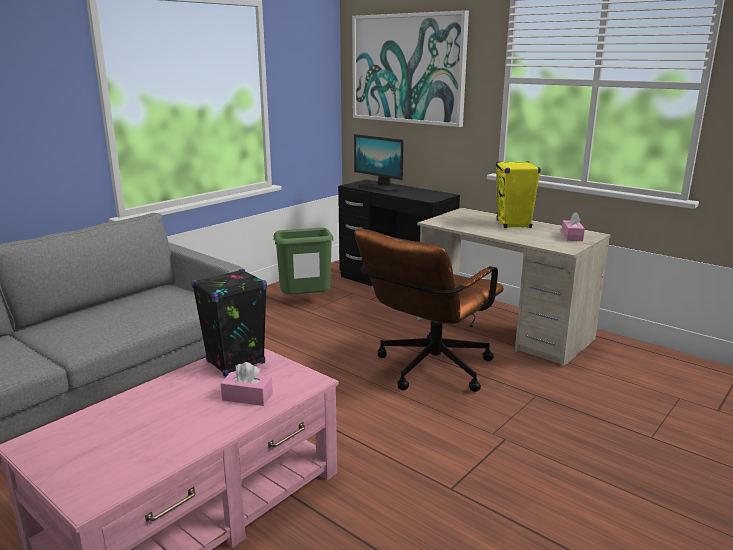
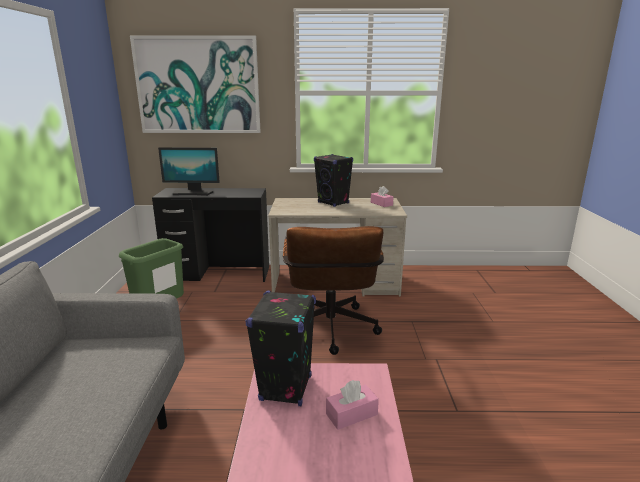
camera: 40 degrees left, 0 degrees up
(513, 224) = (333, 203): yellow speaker -> black speaker

